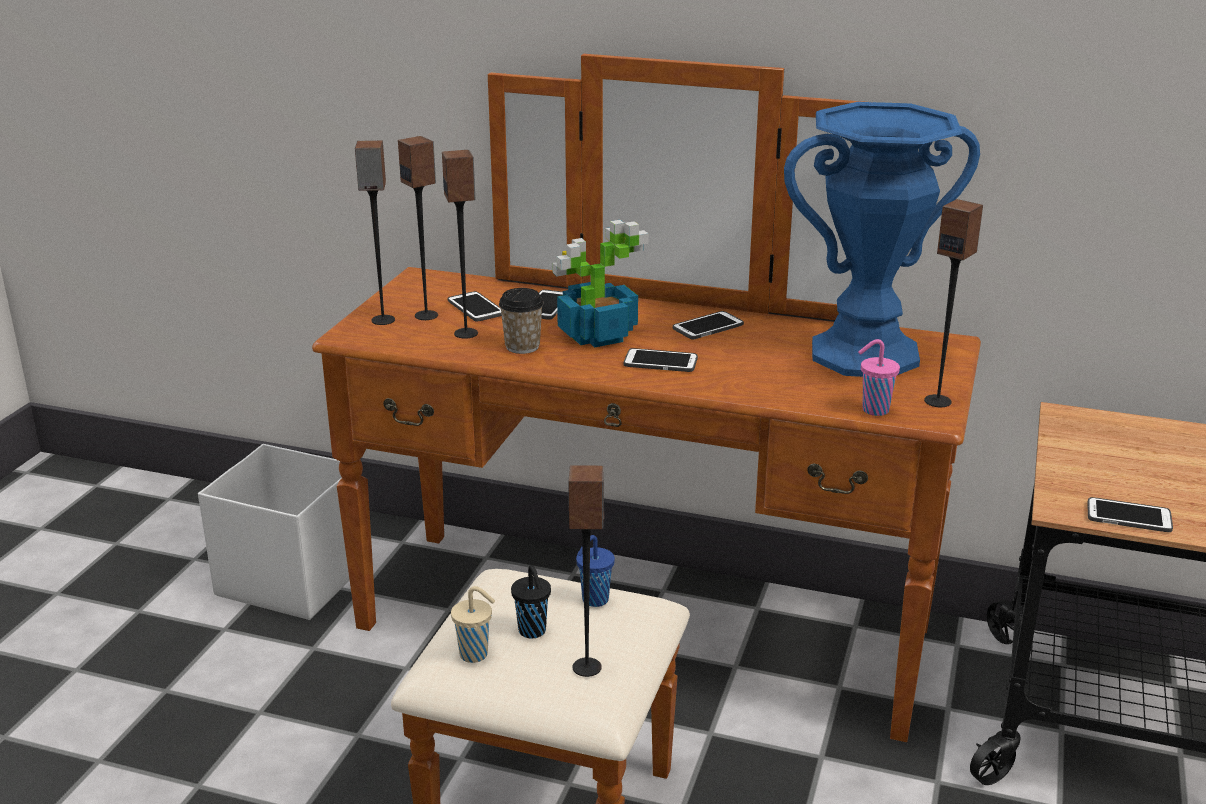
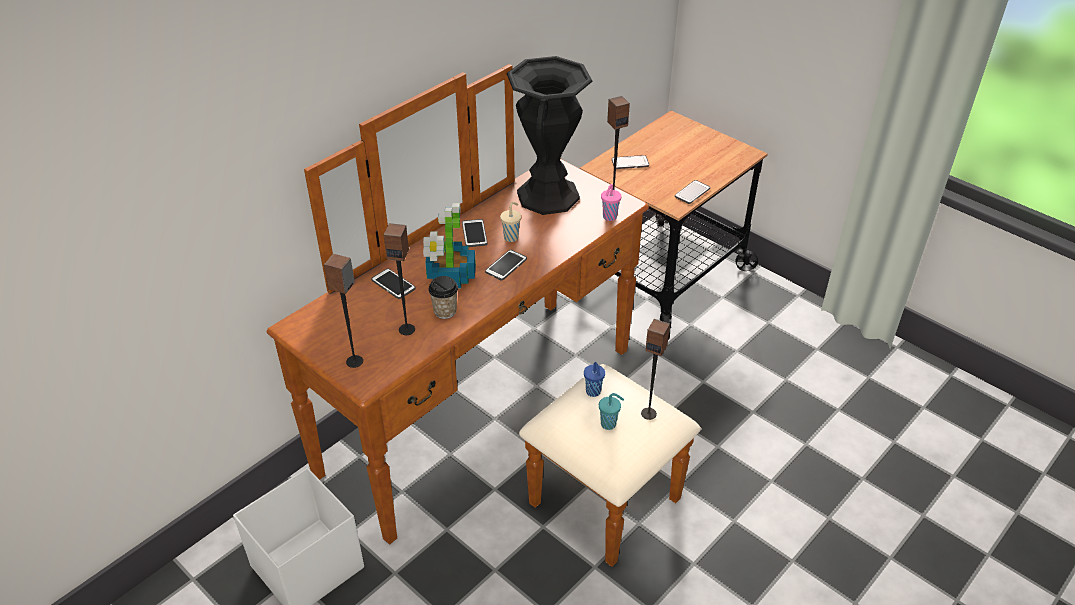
camera: 65 degrees left, 15 degrees up
(427, 315) = (364, 339): speaker -> none
(475, 308) = (370, 315): phone -> phone (630, 163)
(475, 655) = (616, 453): beige cup -> beige cup (511, 237)
(533, 632) = (609, 424): black cup -> turquoise cup
(864, 354) = (548, 196): blue vase -> black vase

